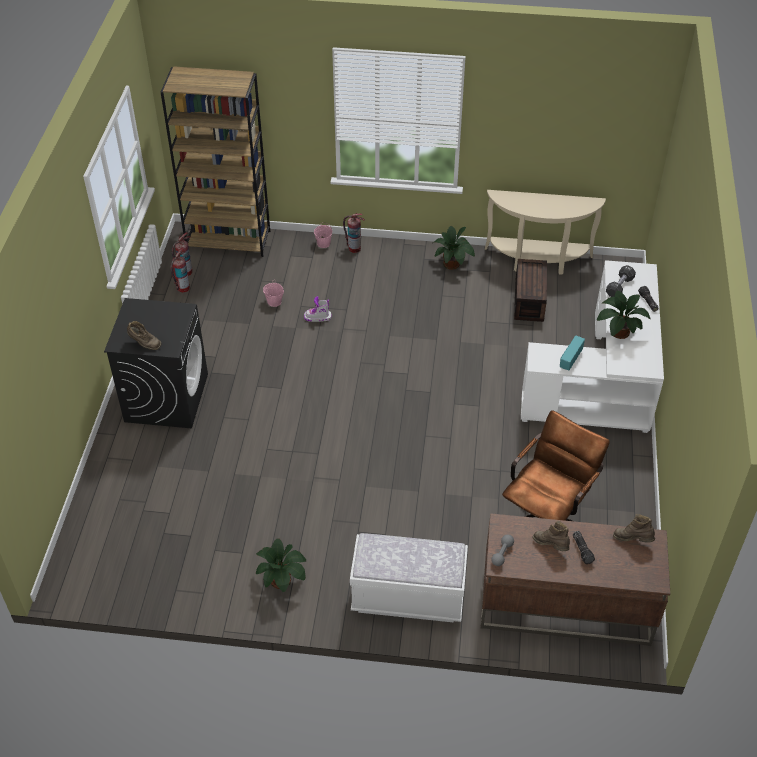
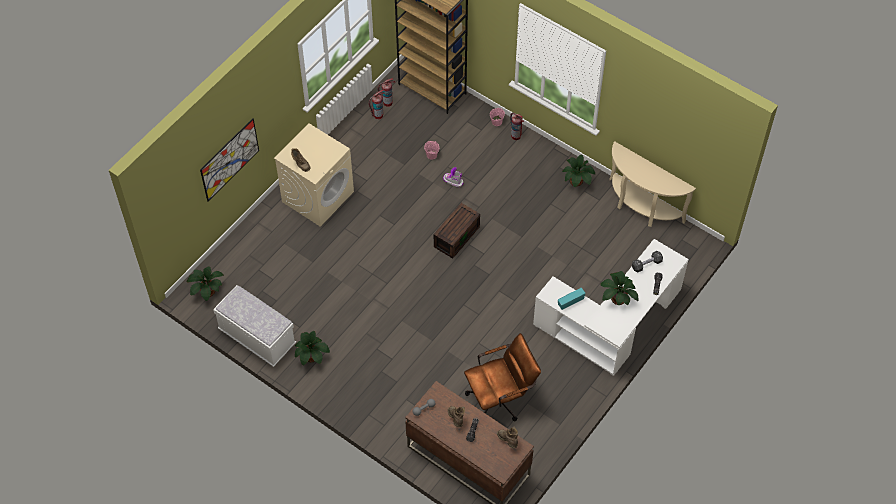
camera: 30 degrees right, 10 degrees up
(54, 362) = (230, 159): none -> picture
(88, 568) = (207, 291): none -> potted plant
(166, 397) = (318, 196): black washing machine -> beige washing machine
(408, 597) = (378, 406): white bench -> white bench (257, 338)
(528, 299) = (609, 236): brown storage box -> brown storage box (456, 236)

